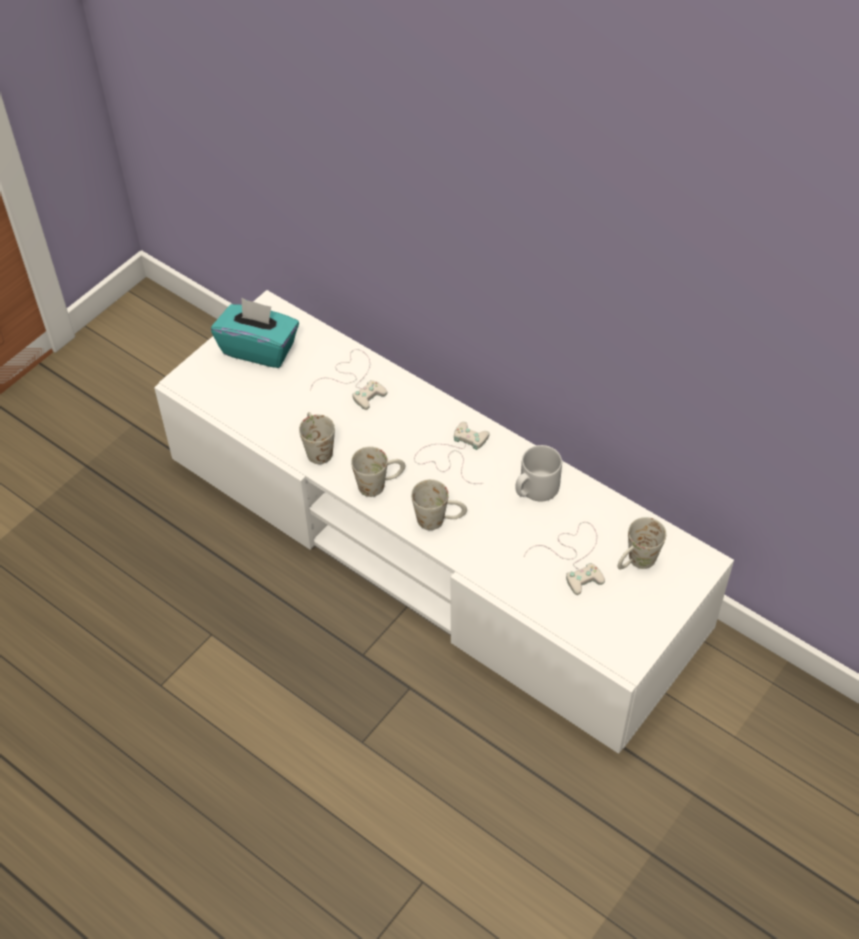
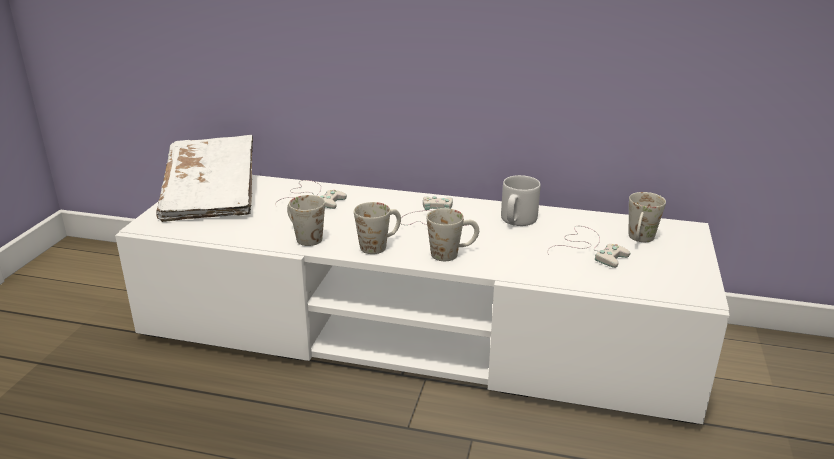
camera: 25 degrees left, 25 degrees down
(259, 348) = (211, 196): turquoise tissue box -> white book

